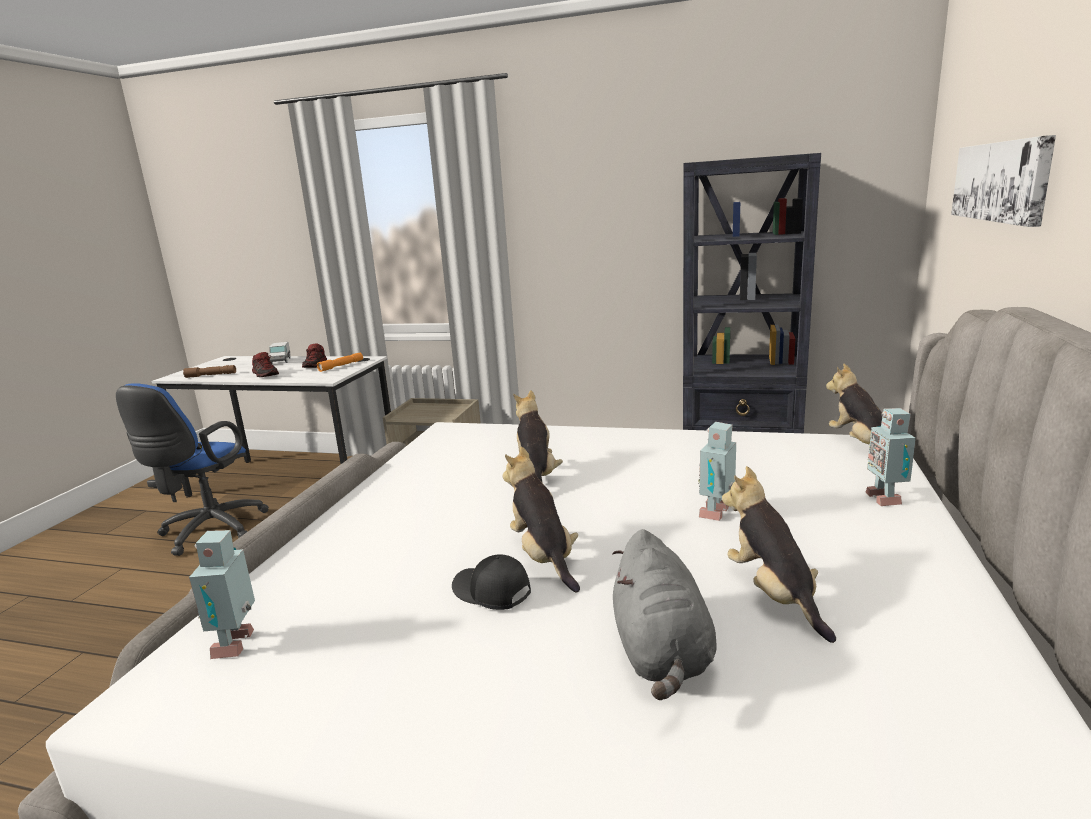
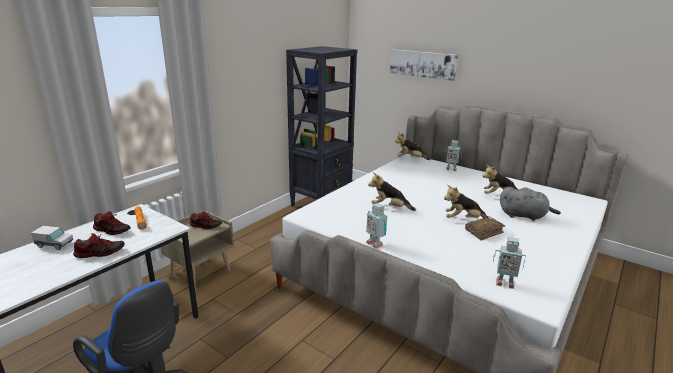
camera: 70 degrees left, 5 degrees up
(211, 375) = (37, 282): brown flashlight -> none
(442, 413) = (206, 226): none -> shoe
(491, 592) = (484, 232): black cap -> brown book
(717, 513) = (446, 189): toy robot -> toy robot (375, 243)

